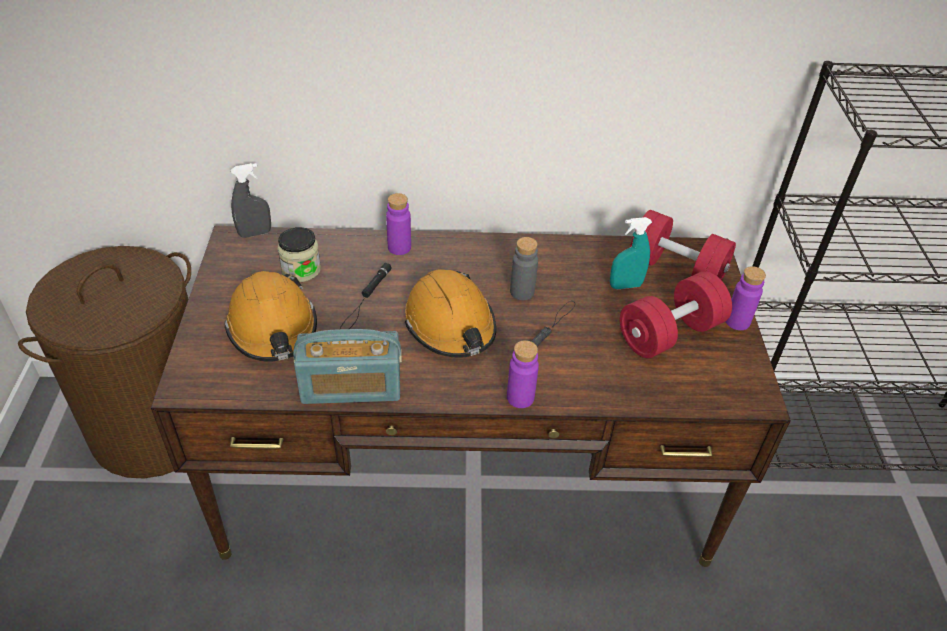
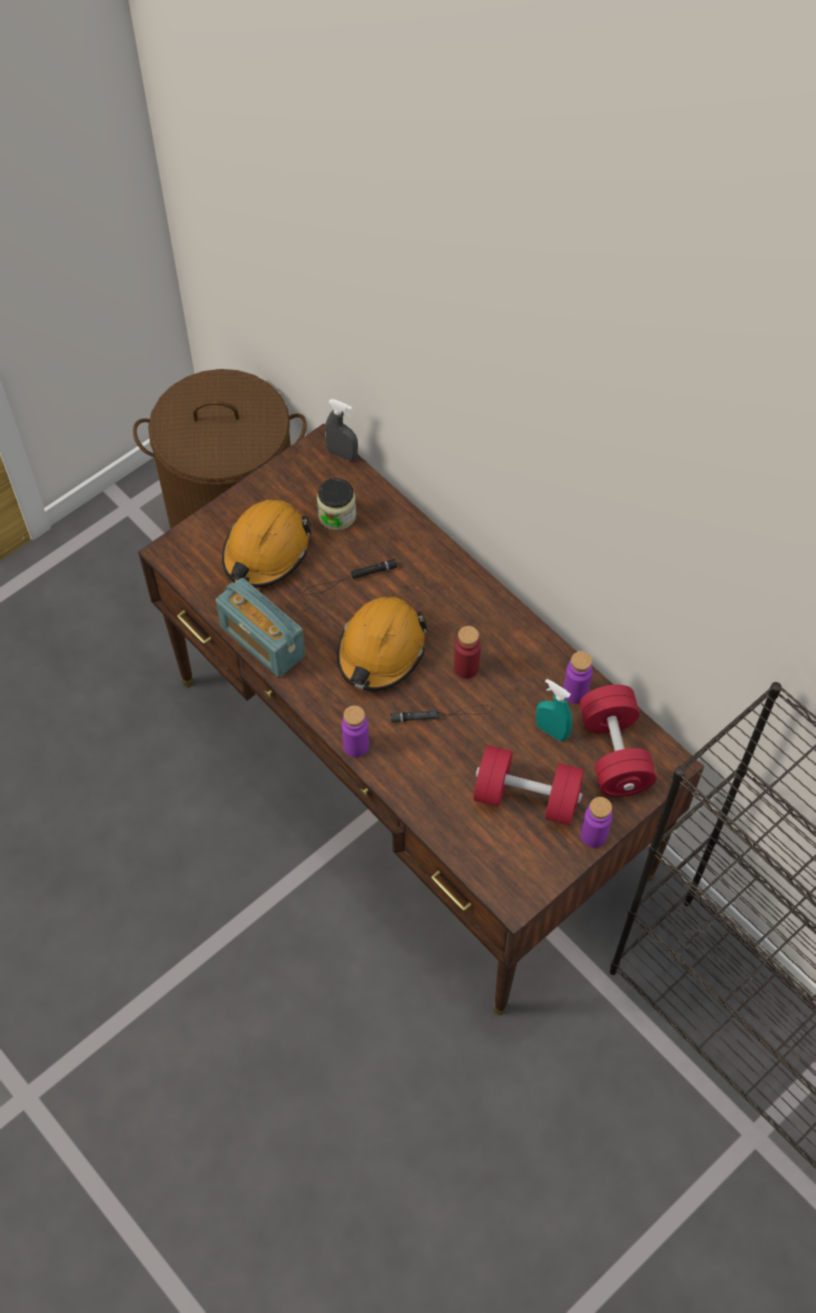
camera: 50 degrees right, 15 degrees up
(399, 247) = (427, 552): purple bottle -> purple bottle (575, 693)
(522, 292) = (466, 668): grey bottle -> red bottle

